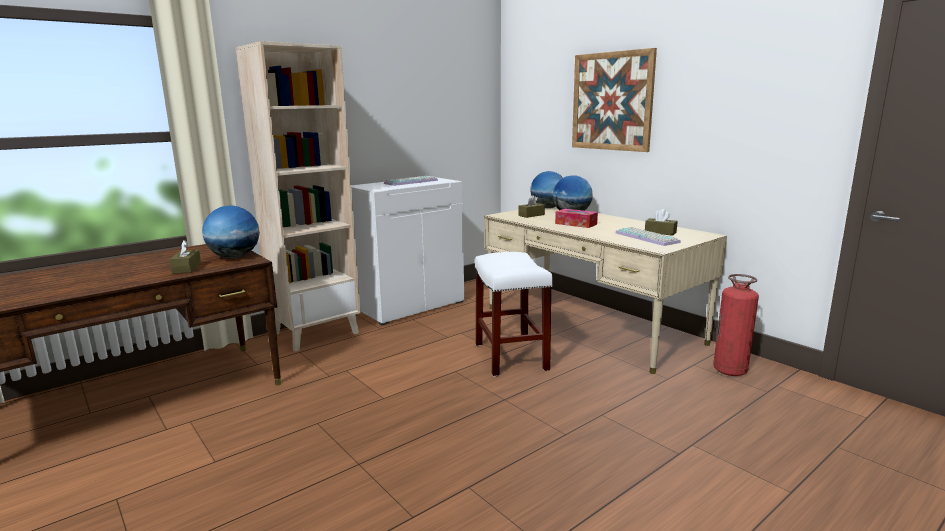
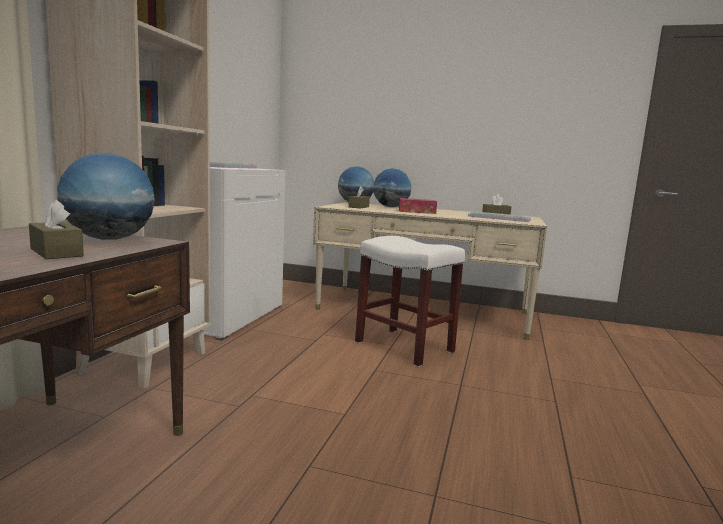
camera: 35 degrees left, 5 degrees down
(611, 101) = (421, 102): picture -> none
(730, 370) = (567, 328): fire extinguisher -> none

